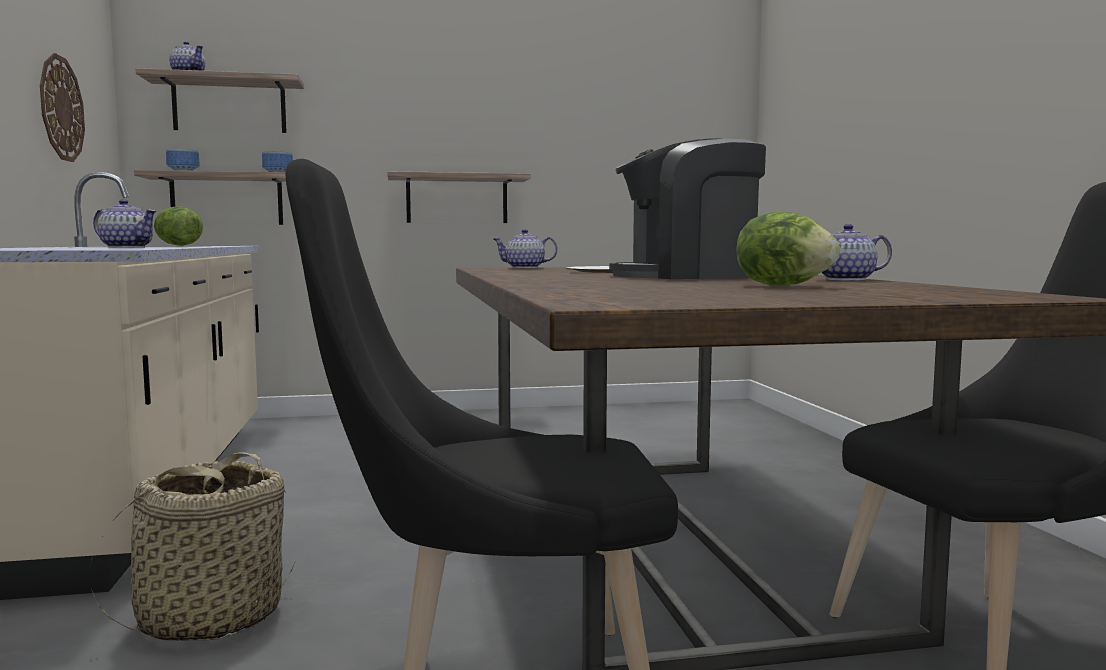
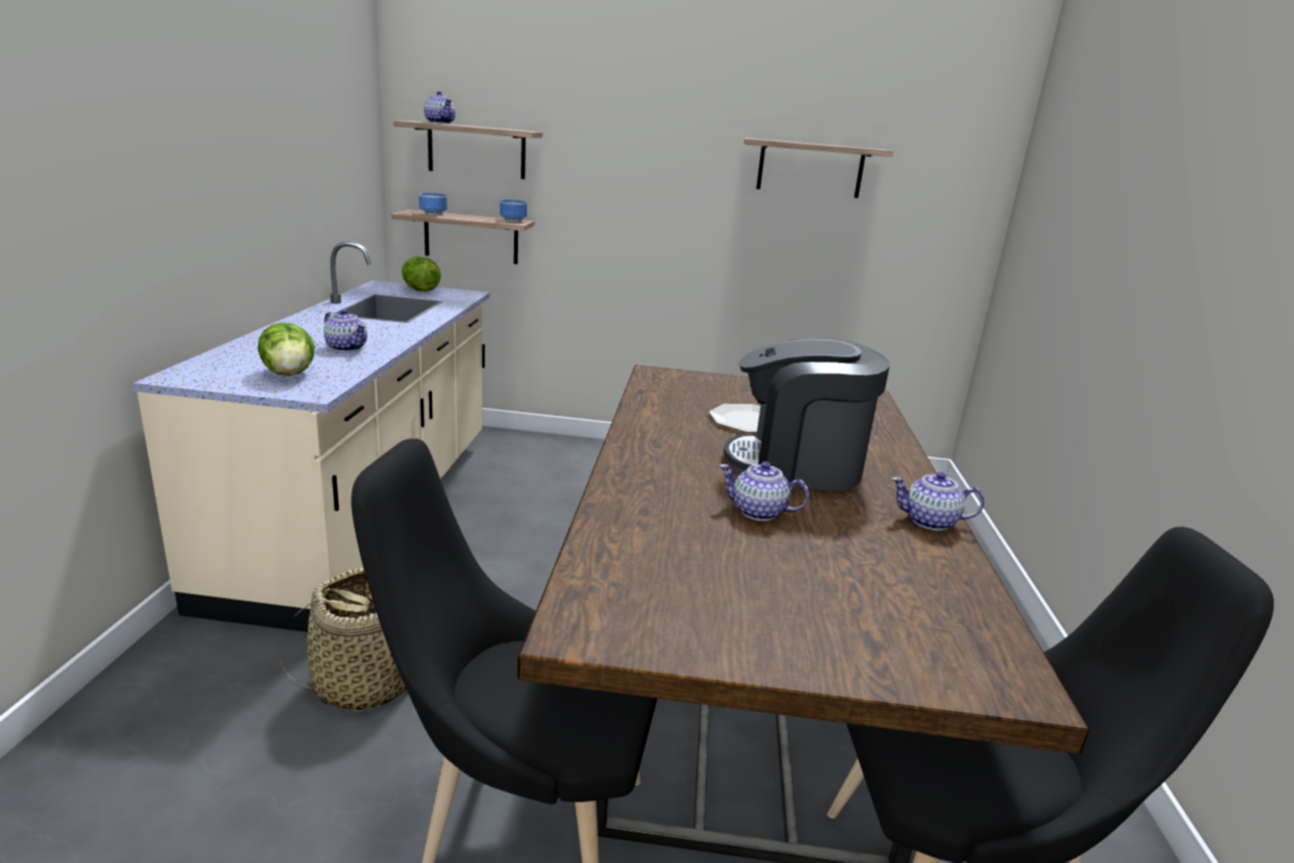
camera: 15 degrees right, 15 degrees up
(61, 108) = (323, 177): wall clock -> none
(457, 199) = (676, 254): shelf -> shelf (810, 168)
(525, 267) = (694, 377): teapot -> teapot (759, 512)
(783, 285) = (828, 553): lettuce -> lettuce (289, 374)

